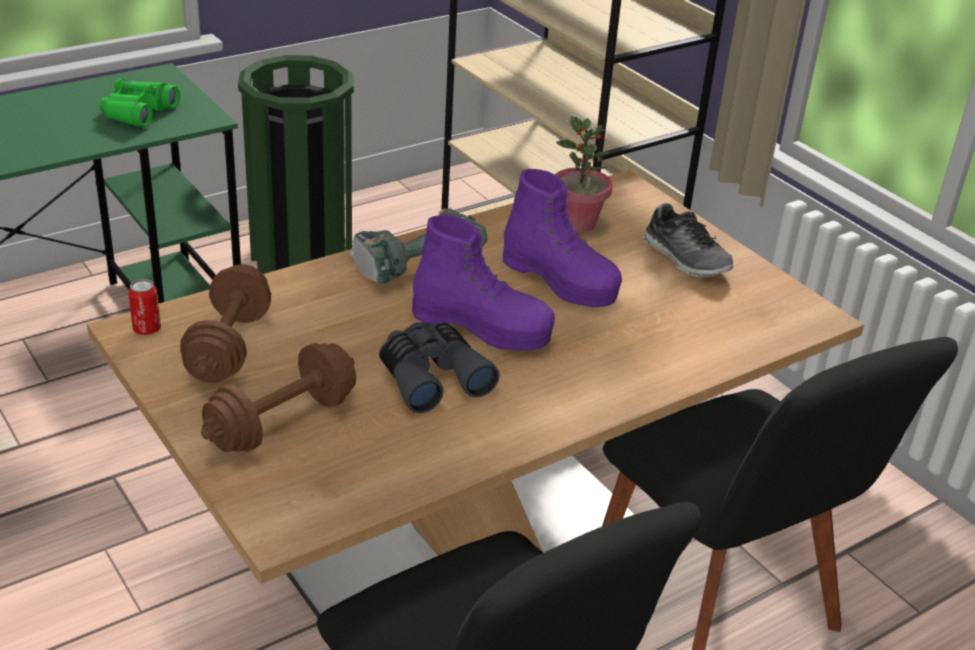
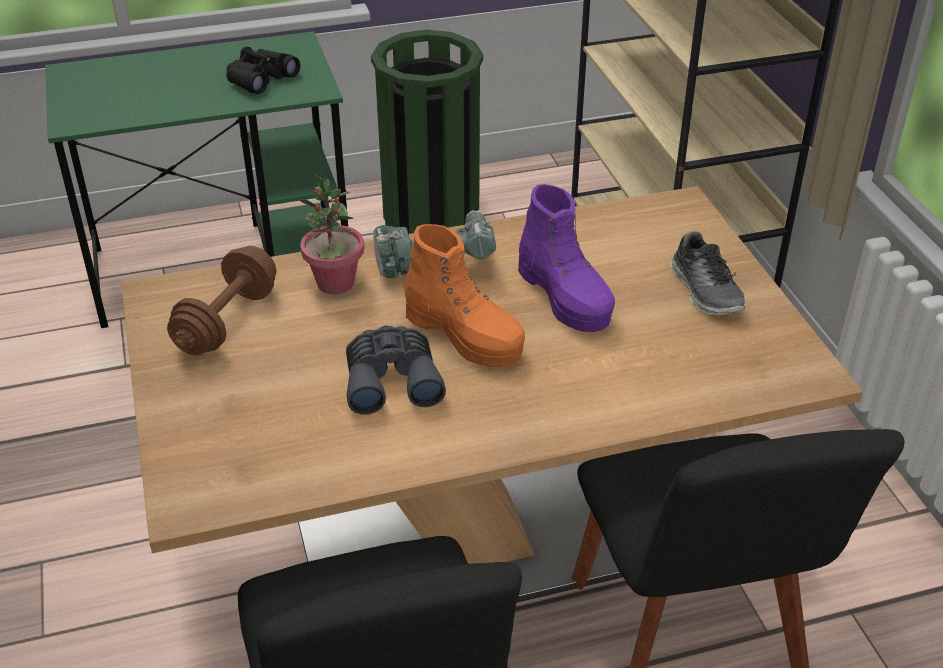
camera: 20 degrees right, 5 degrees up
(138, 112) = (260, 79): green binoculars -> black binoculars
(147, 329) = (167, 294): can -> none
(282, 422) = (237, 403): brown dumbbell -> none
(482, 327) = (465, 335): purple boot -> orange boot
(578, 223) = (614, 238): potted plant -> potted plant (335, 283)

